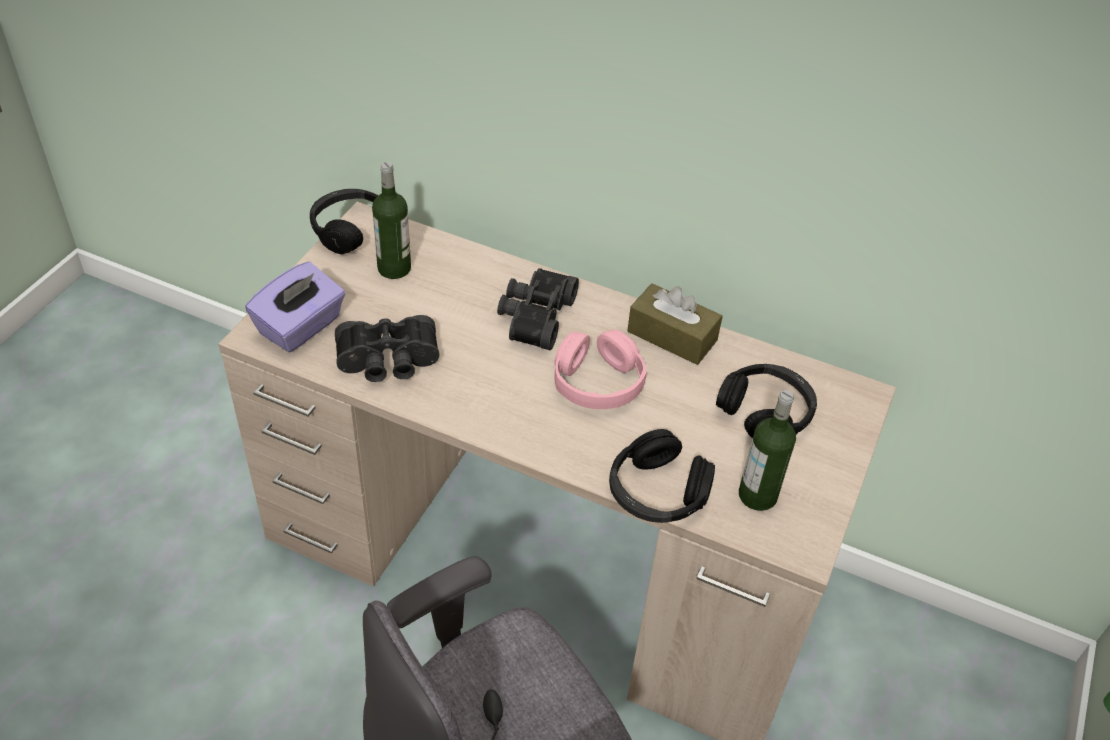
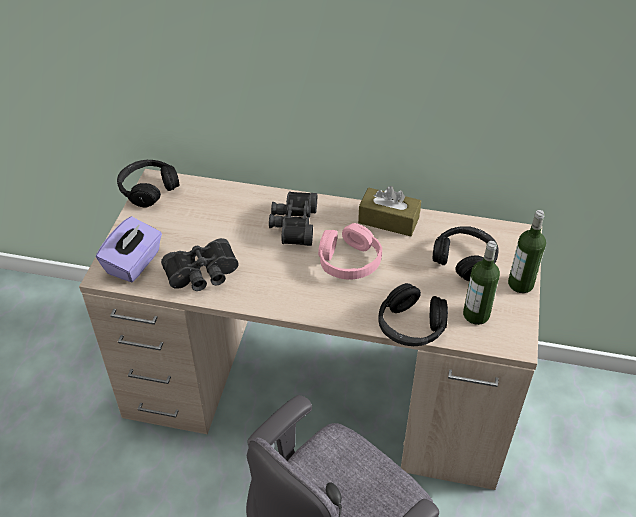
camera: 10 degrees left, 0 degrees up
(394, 268) = (186, 210): bottle -> bottle (520, 284)

